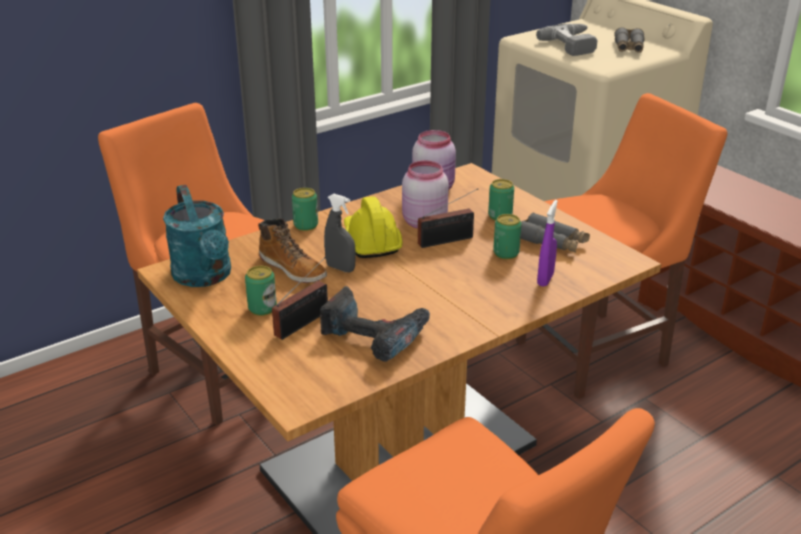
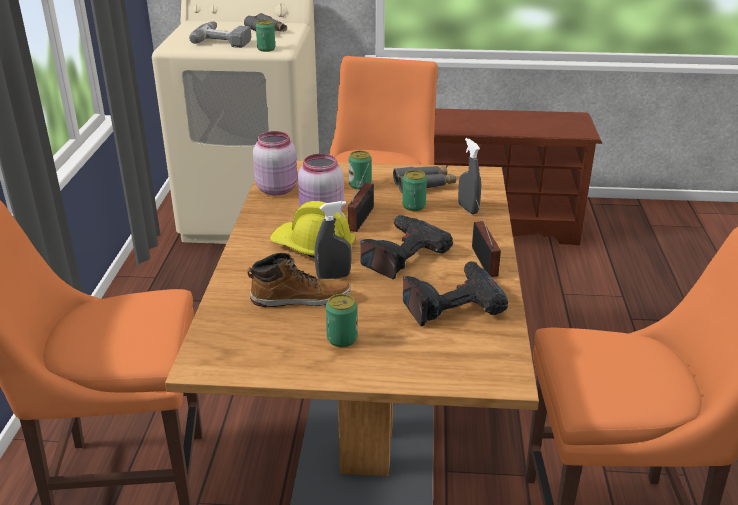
camera: 50 degrees left, 0 degrees up
(205, 277) = (244, 348): turquoise watering can -> none
(305, 322) = (392, 327): radio -> radio (484, 259)
(306, 225) = (238, 263): can -> can (266, 49)
(416, 281) = (401, 255): none -> power drill
(545, 279) = (468, 209): purple spray bottle -> grey spray bottle

